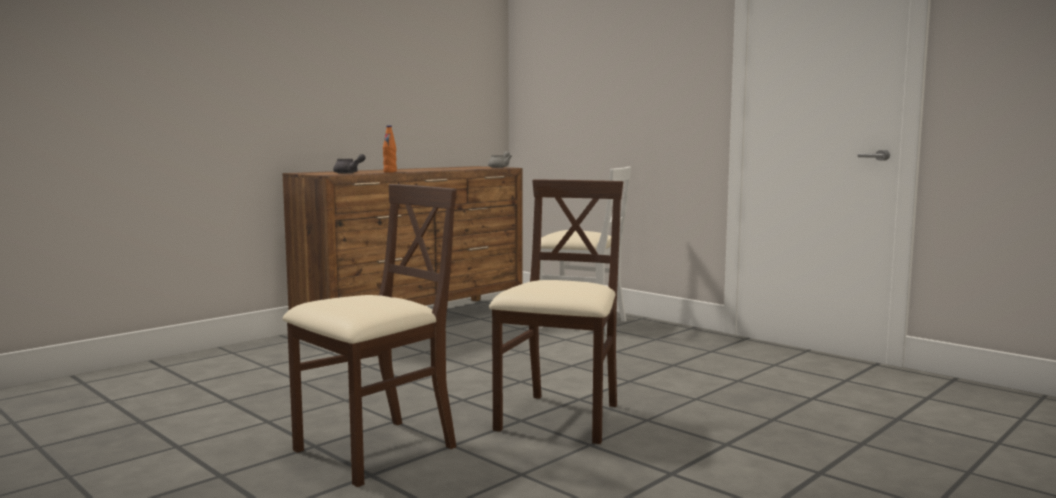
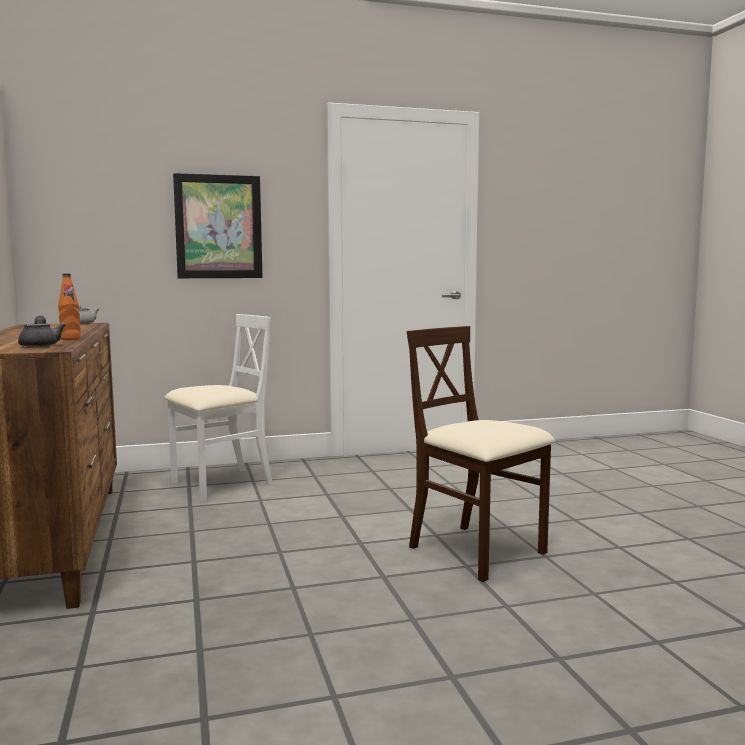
camera: 60 degrees left, 0 degrees up
(375, 450) = (494, 645): beige chair -> none
(634, 81) = (218, 227): none -> picture

